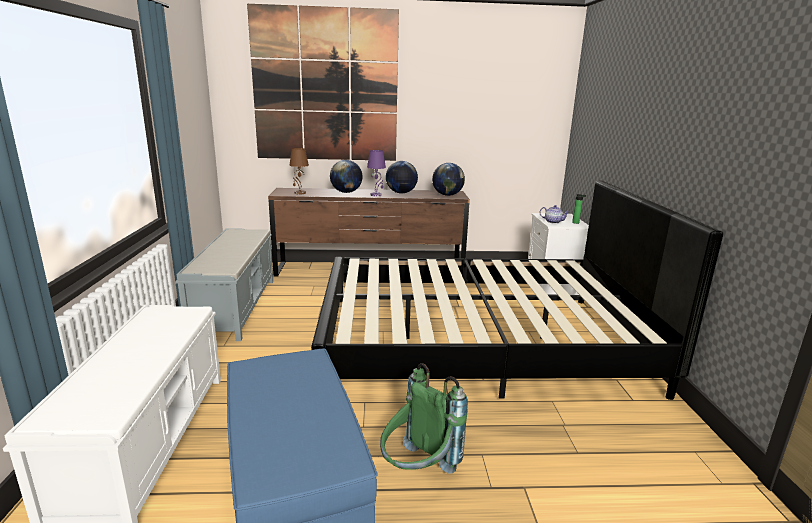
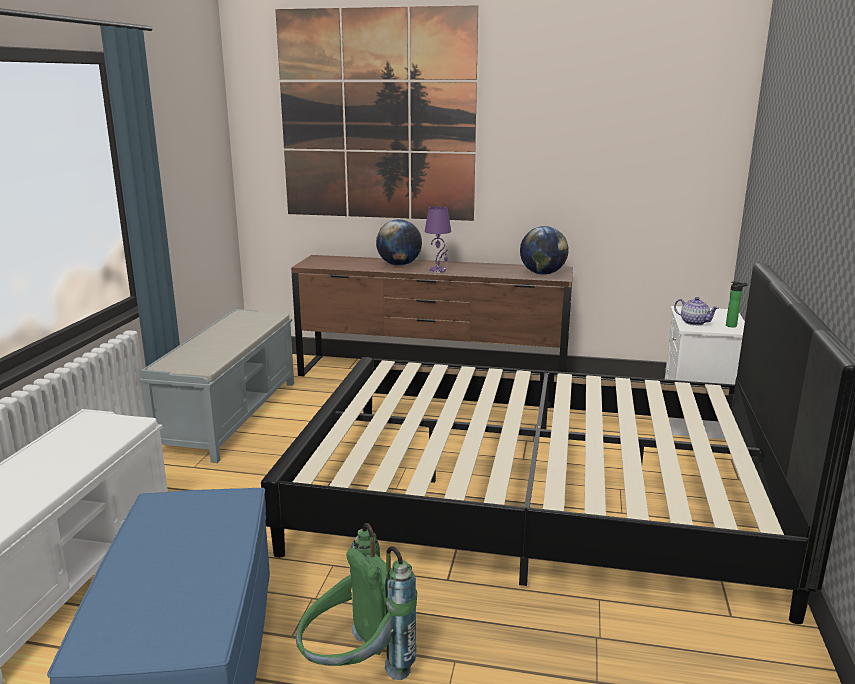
camera: 15 degrees right, 0 degrees up
(299, 193) = (335, 264): brown table lamp -> none
(401, 193) = (476, 268): globe -> none

